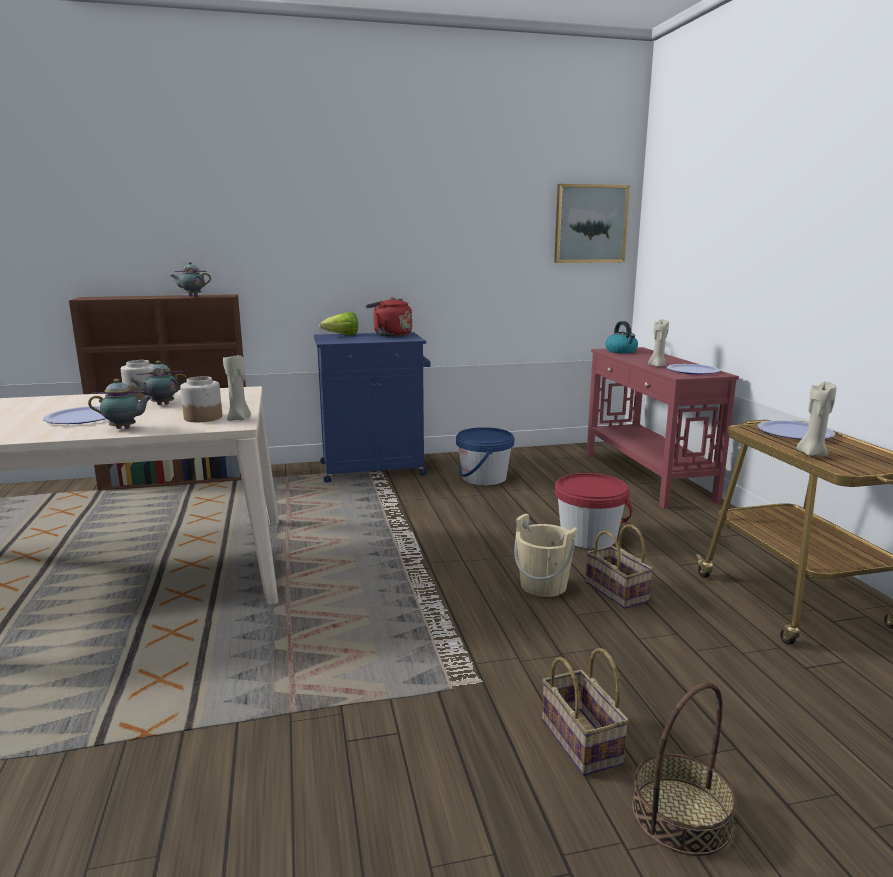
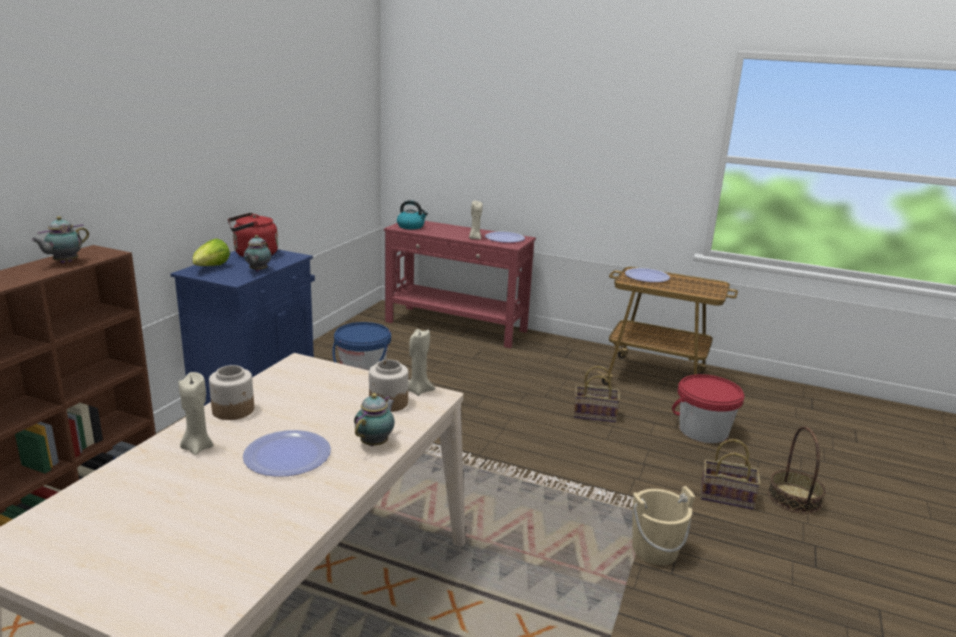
camera: 55 degrees left, 5 degrees up
(161, 404) = (295, 409): teapot -> teapot (257, 271)
(543, 585) = (561, 431): beige bucket -> beige bucket (654, 550)
(588, 537) = (516, 387): red bucket -> red bucket (703, 431)
(590, 224) = (356, 111): picture -> none
(812, 454) = (685, 290): beige candle -> beige candle (197, 447)

